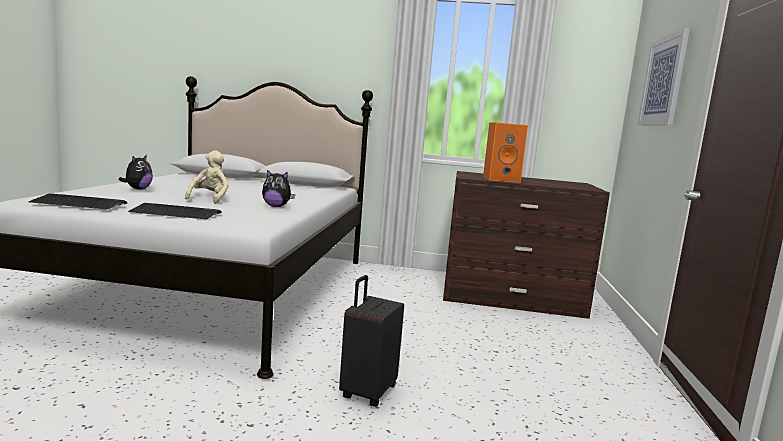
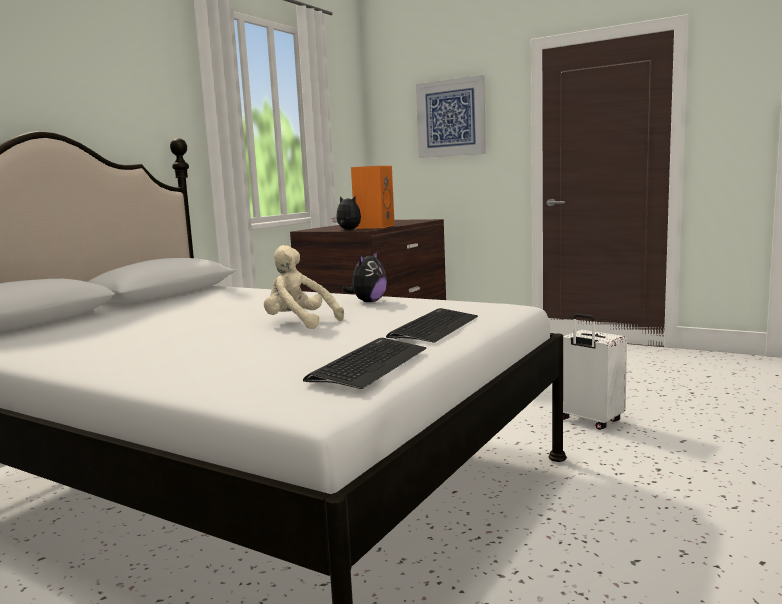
camera: 65 degrees left, 0 degrees up
(137, 189) = (188, 353): plush toy -> plush toy (348, 230)
(367, 392) = (589, 421): black suitcase -> white suitcase

